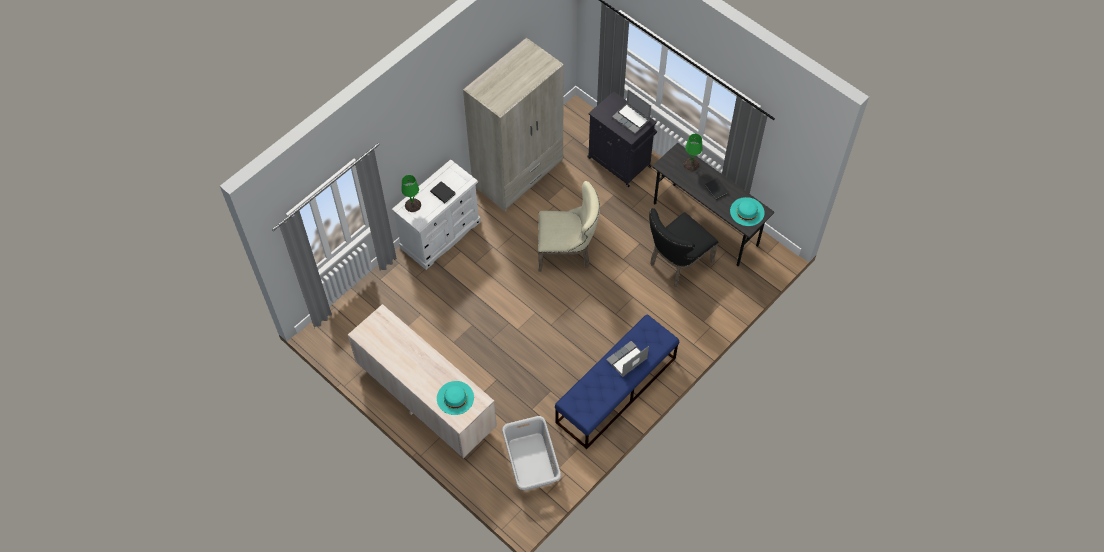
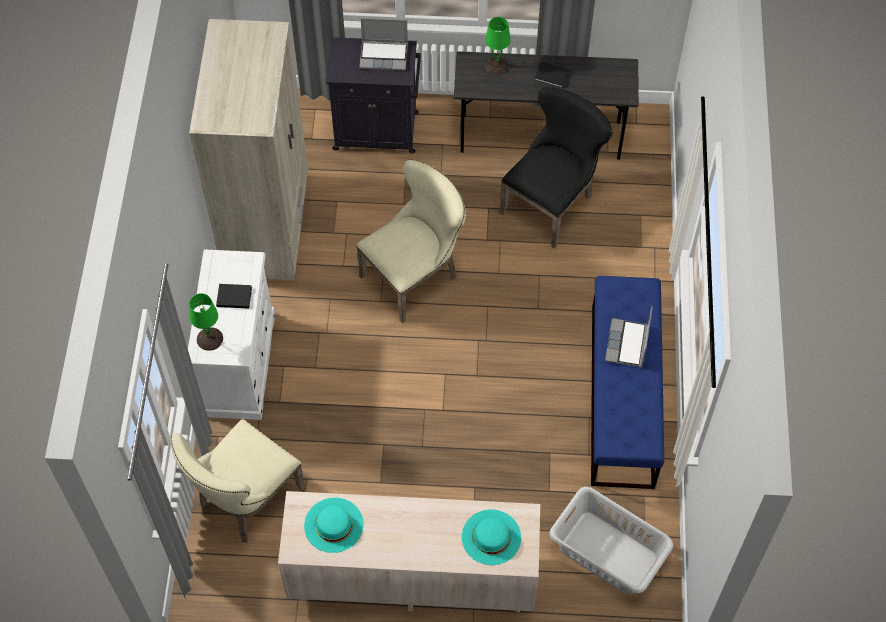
camera: 40 degrees left, 0 degrees up
(383, 304) = (246, 501): none -> beige chair
(677, 264) = (551, 202): black chair -> black chair turned 150 degrees counterclockwise
(747, 211) = (609, 78): turquoise hat -> turquoise hat (333, 525)

